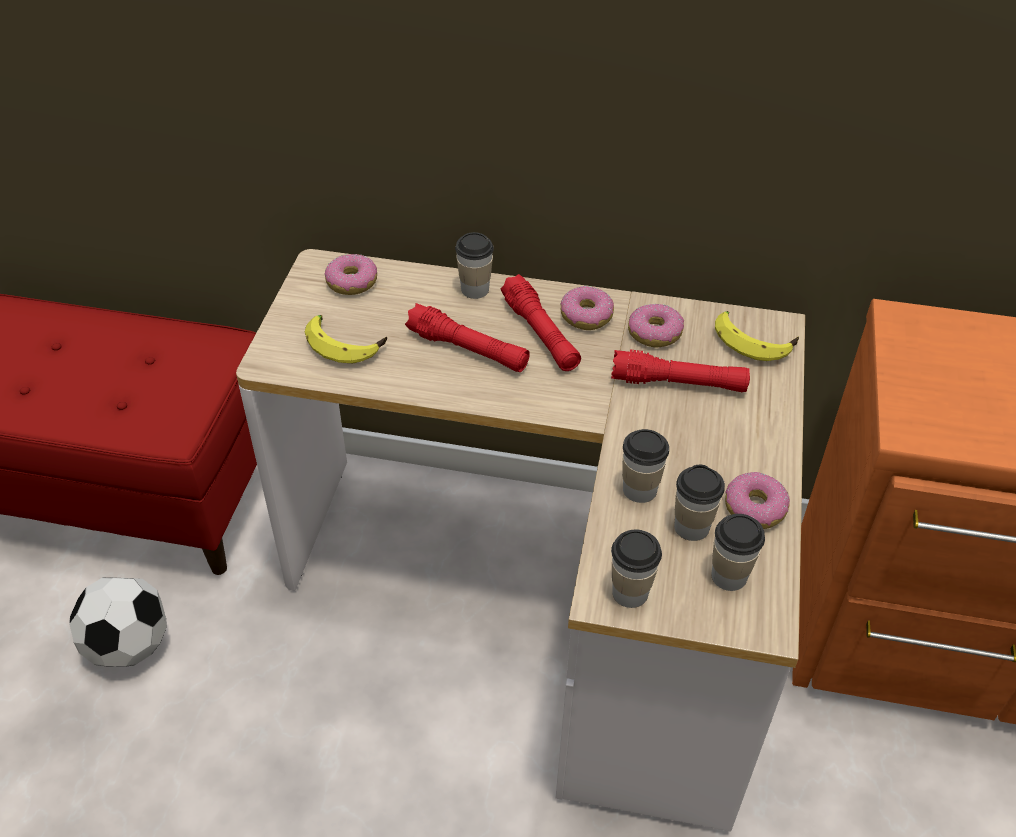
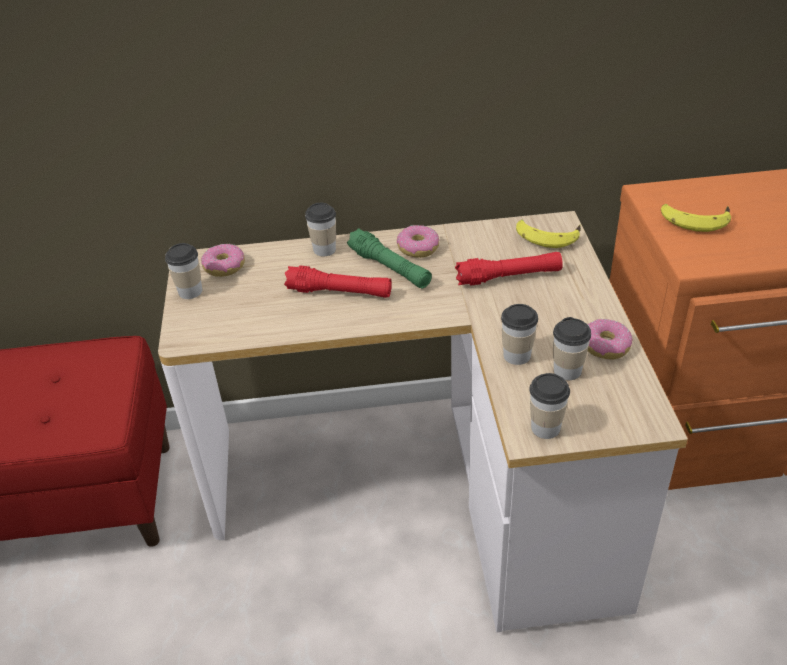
camera: 15 degrees left, 5 degrees down
(129, 646) = (97, 625): football -> none
(345, 343) = (239, 311): banana -> banana (694, 220)
(540, 334) = (390, 268): red flashlight -> green flashlight
(655, 333) = (474, 247): donut -> none
(729, 576) = (611, 396): cup -> cup (190, 291)

